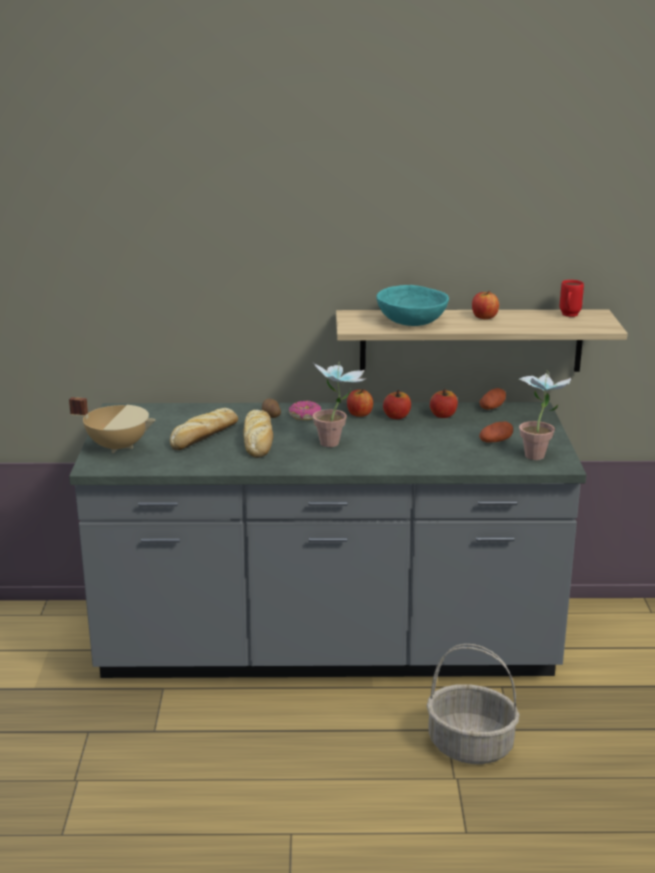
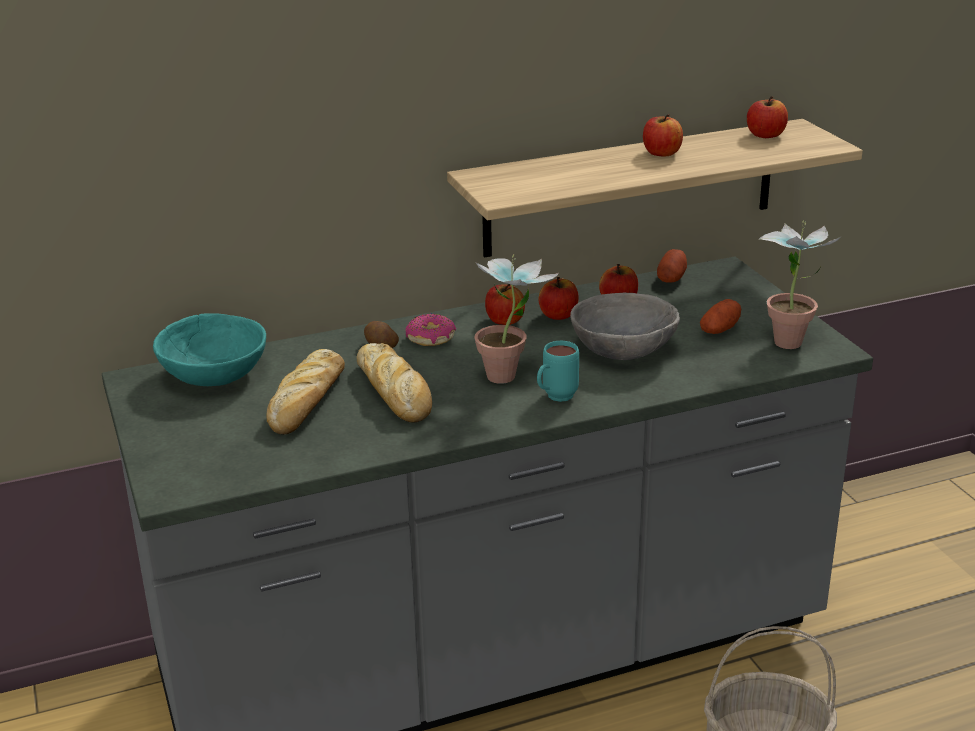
camera: 20 degrees left, 5 degrees up
(118, 446) = (184, 446): beige cooking pot -> none
(352, 460) = (555, 398): none -> turquoise mug
(412, 321) = (572, 174): turquoise bowl -> turquoise bowl (214, 373)
(420, 441) = (623, 349): none -> grey bowl
(569, 316) = (765, 135): red mug -> apple

